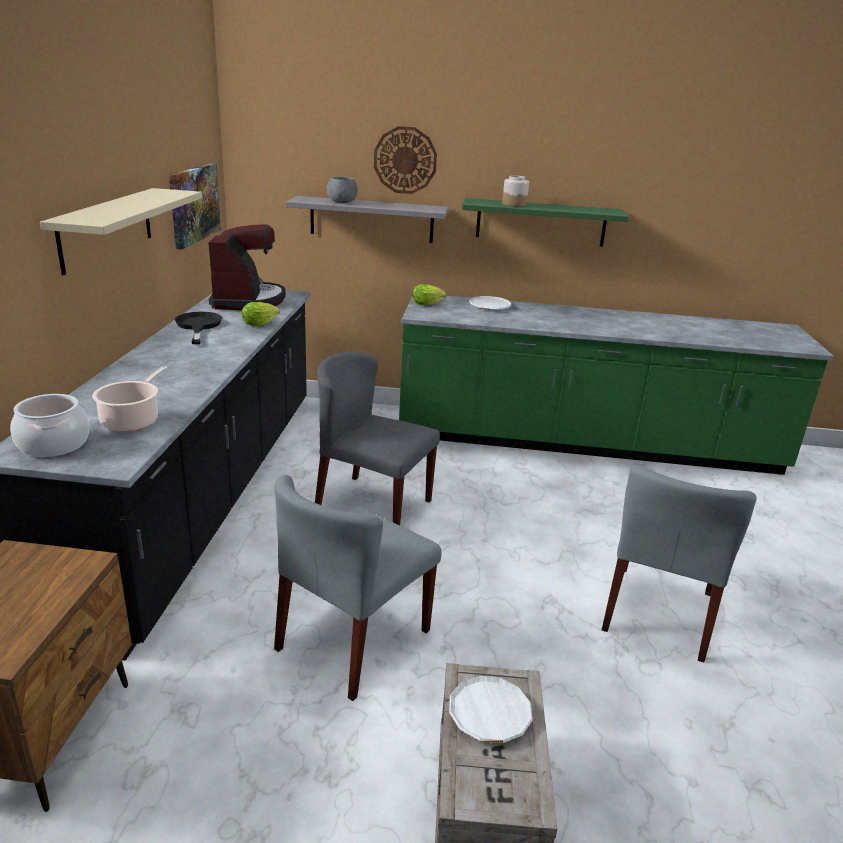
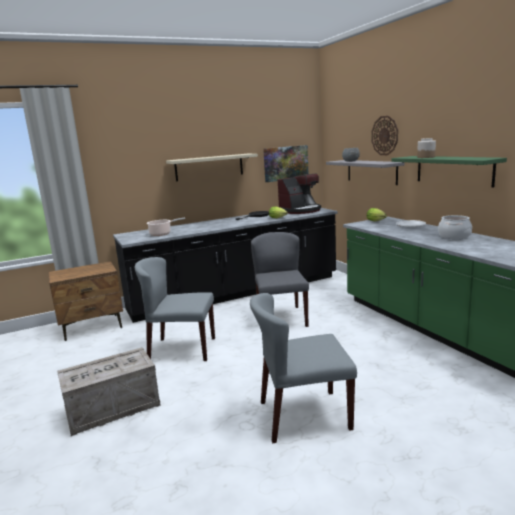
camera: 60 degrees right, 10 degrees down
(53, 444) = (134, 234): cooking pot -> cooking pot (454, 236)
(489, 713) = (118, 363): white plate -> none

